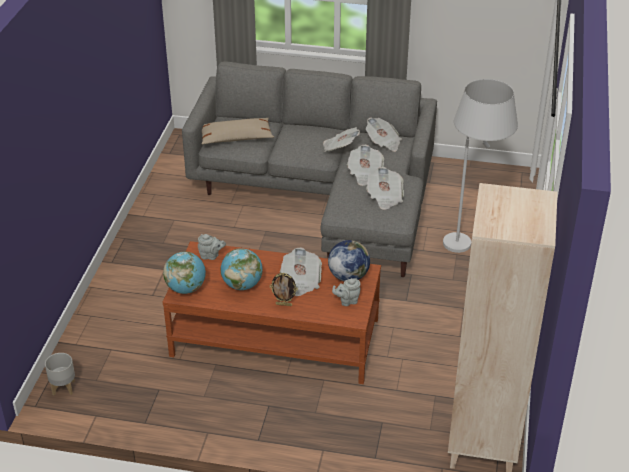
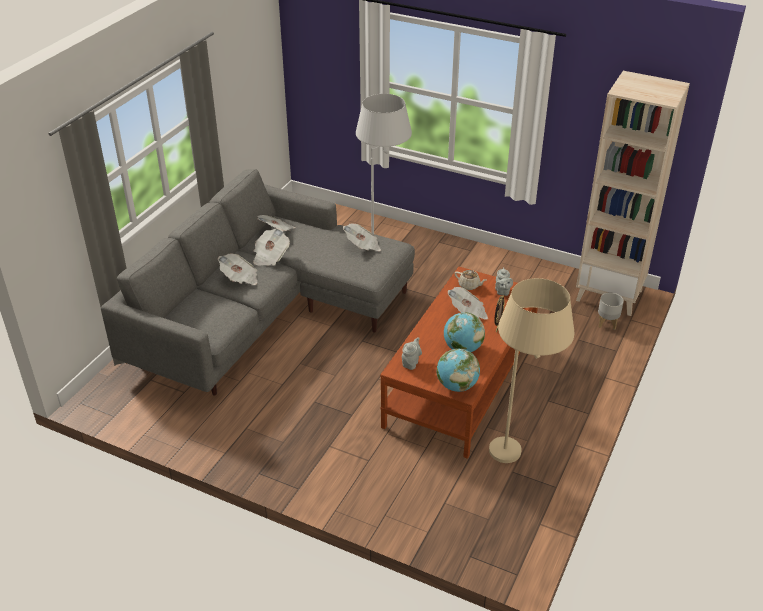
camera: 75 degrees left, 0 degrees up
(63, 388) = (494, 548): grey planter -> grey planter (607, 323)
(173, 392) = (518, 461): none -> beige floor lamp
(236, 138) = (210, 318): beige pillow -> none
(348, 276) = (469, 285): globe -> beige teapot
(365, 174) = (321, 250): newspaper -> newspaper (240, 278)

